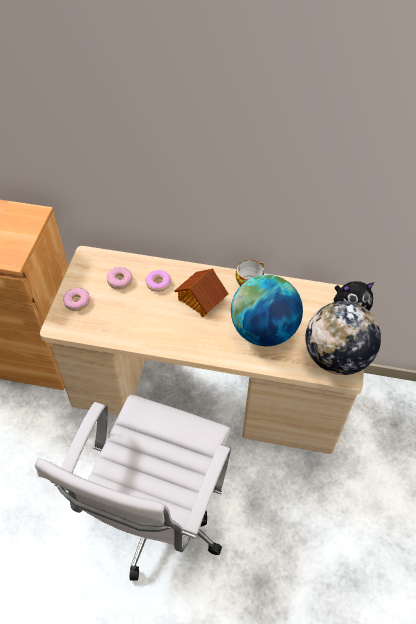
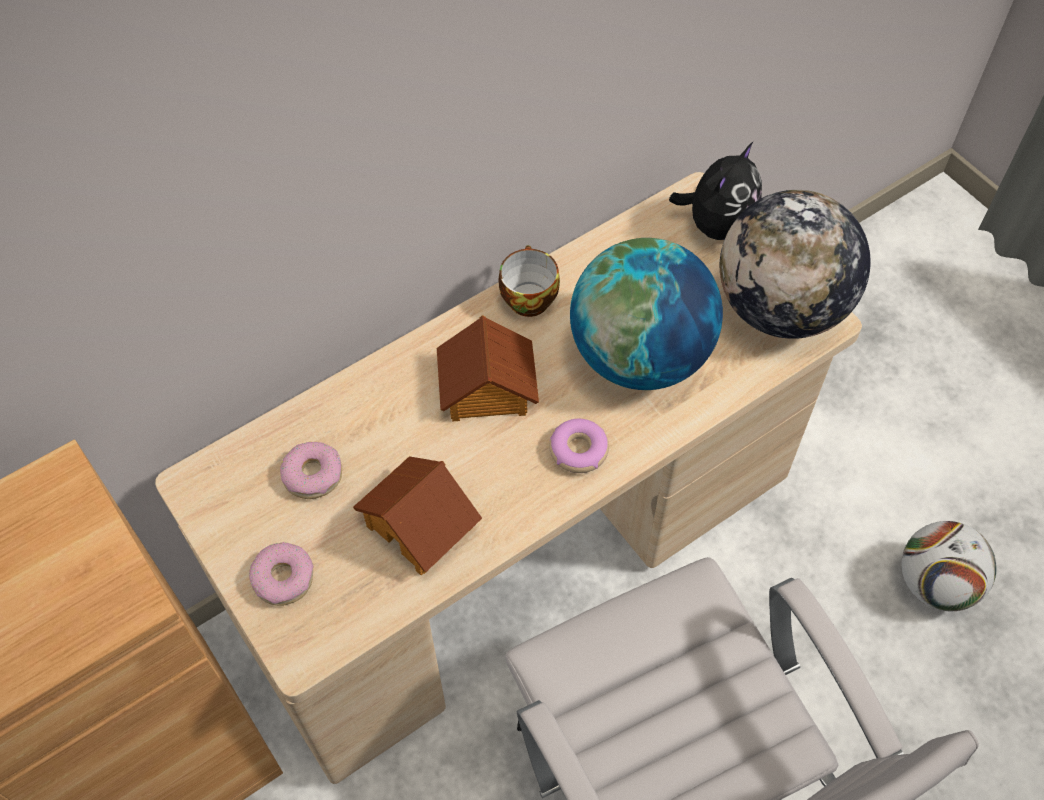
camera: 45 degrees left, 5 degrees up
(131, 321) = (421, 524): none -> toy house
(158, 283) = (385, 422): donut -> donut (578, 450)
(347, 547) = (935, 583): none -> football

